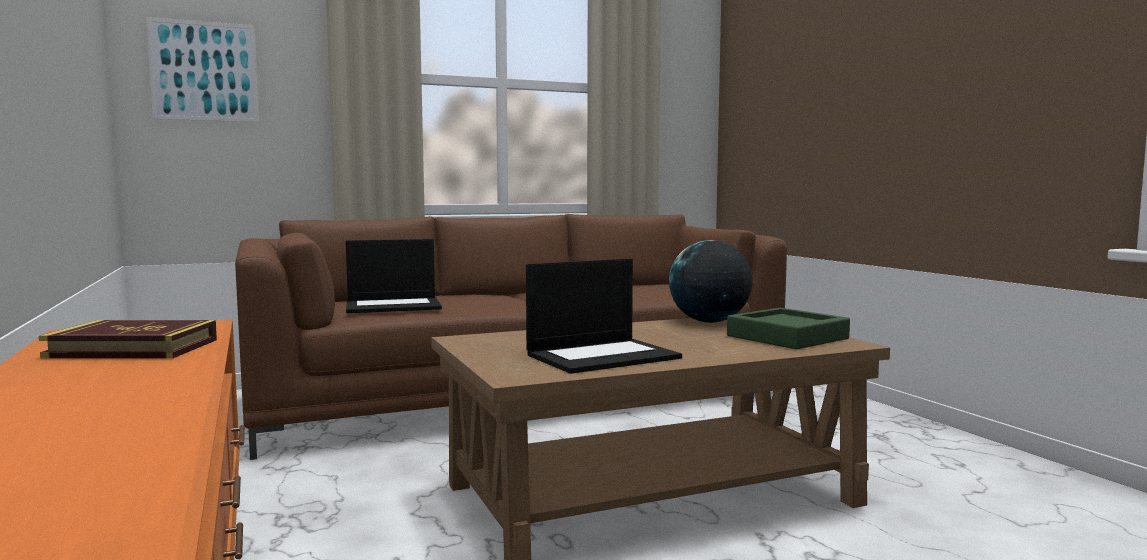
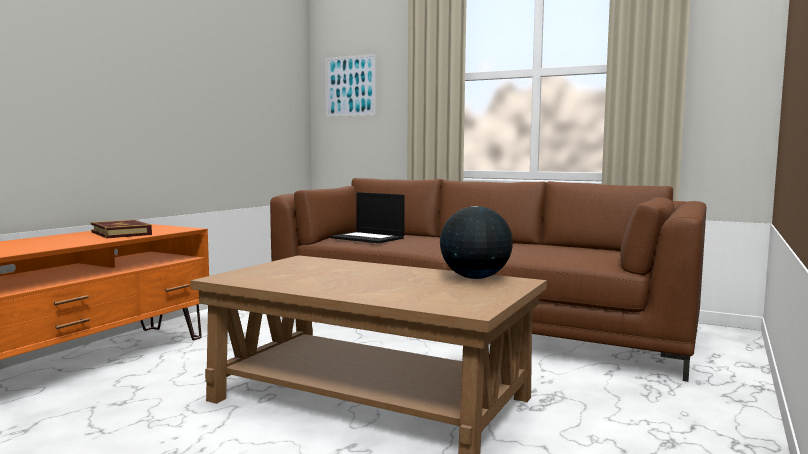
camera: 50 degrees right, 0 degrees up
(603, 356) = (302, 280): laptop -> none
(787, 337) = (459, 297): green tray -> none

